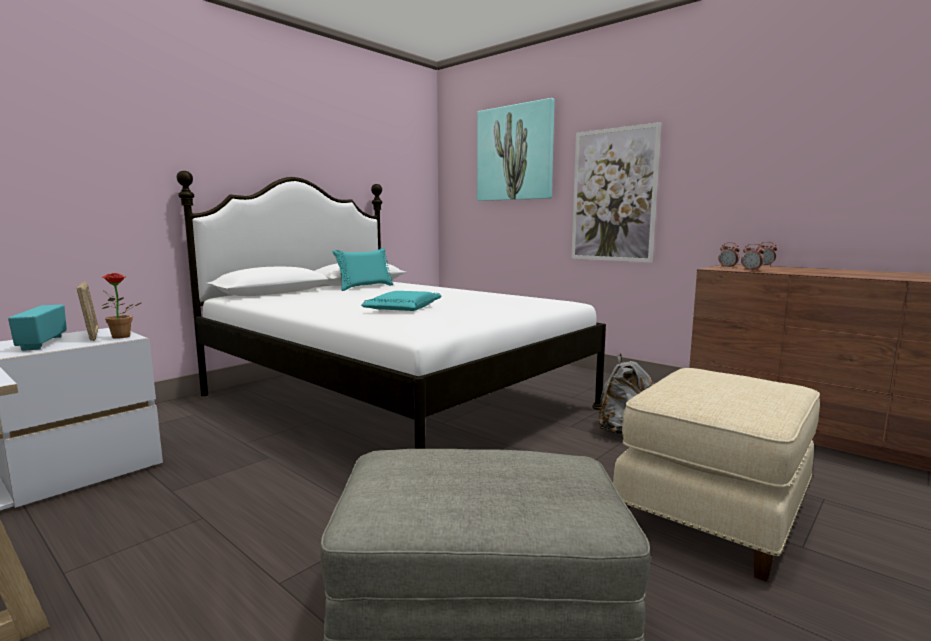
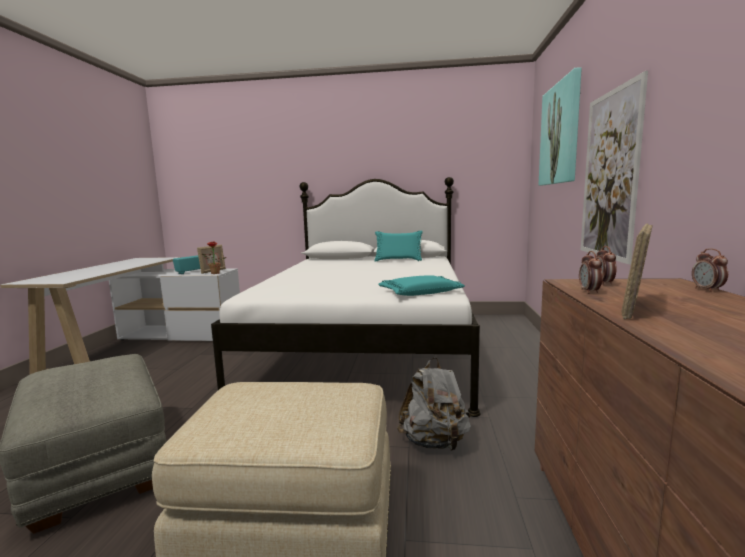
camera: 55 degrees right, 0 degrees up
(404, 307) = (326, 278): turquoise pillow -> turquoise pillow (420, 291)
(800, 272) = (634, 308): none -> picture frame

